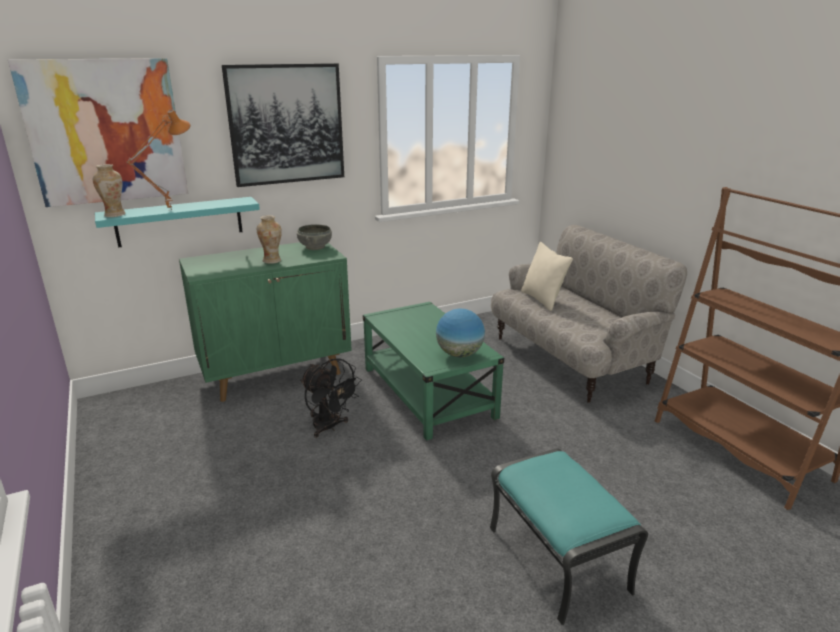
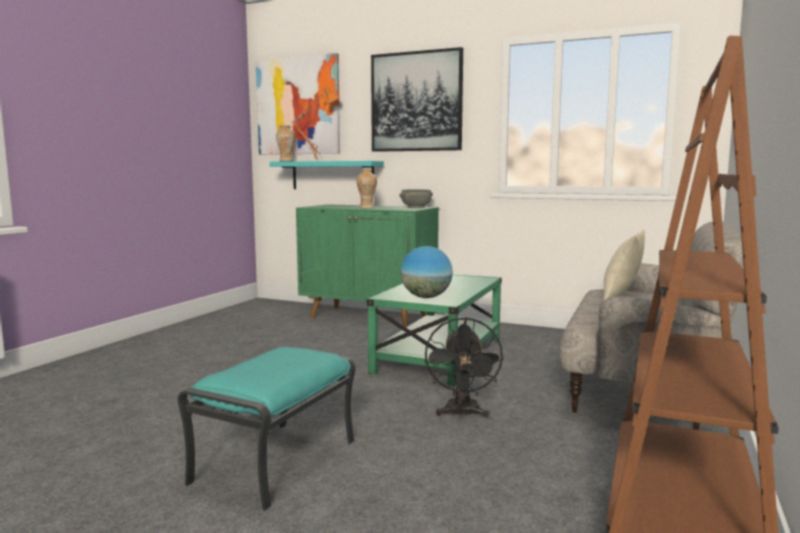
camera: 50 degrees right, 15 degrees down
(329, 427) = (331, 346): black fan -> black fan (462, 414)

